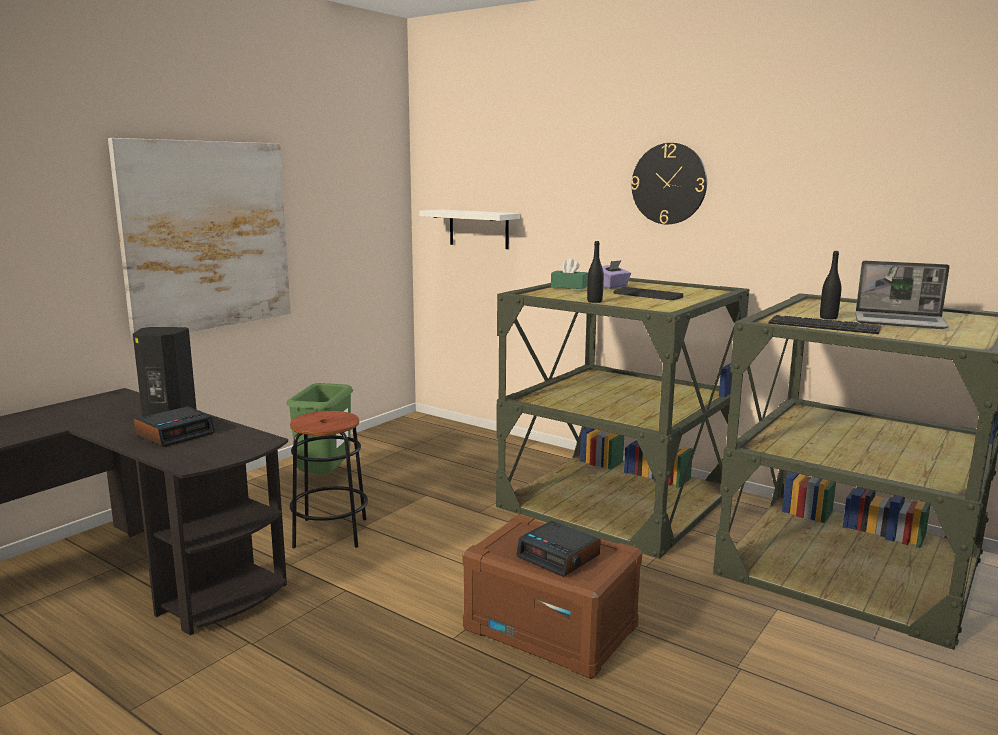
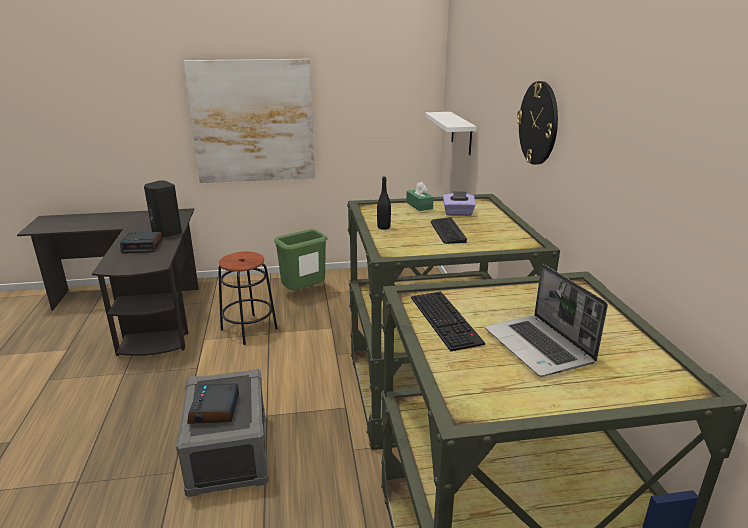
camera: 45 degrees right, 10 degrees up
(551, 628) = (229, 453): brown storage box -> grey storage box
(828, 318) = (491, 312): black bottle -> none

